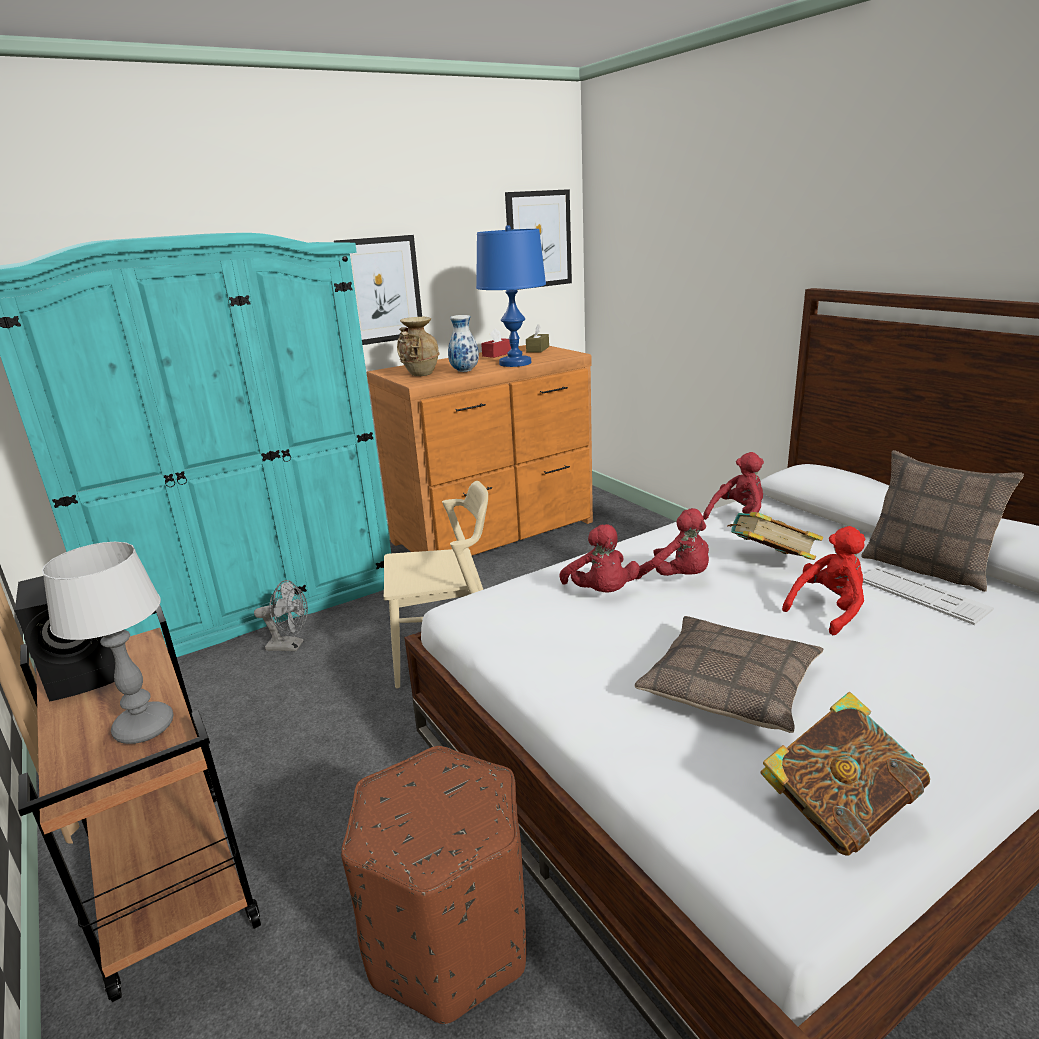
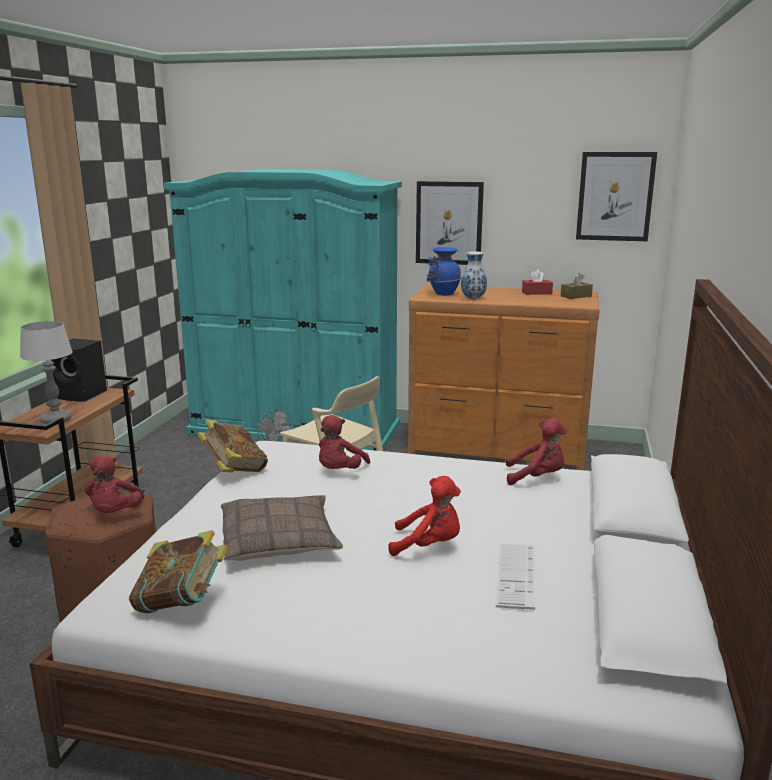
camera: 45 degrees right, 5 degrees down
(420, 374) = (443, 293): beige vase -> blue vase
(515, 363) = (522, 301): blue table lamp -> none
(677, 578) = (398, 486): red plush toy -> red plush toy (115, 514)
(770, 562) = (477, 508): book -> book (234, 470)
(927, 567) = (578, 569): pillow -> none

